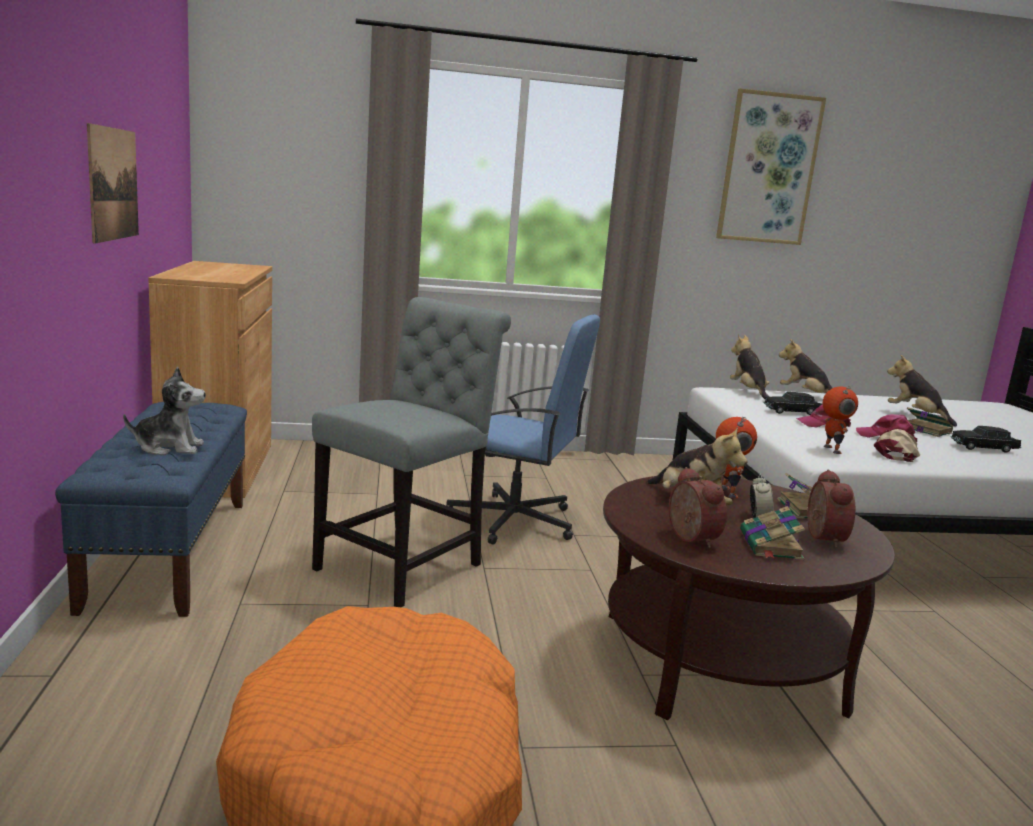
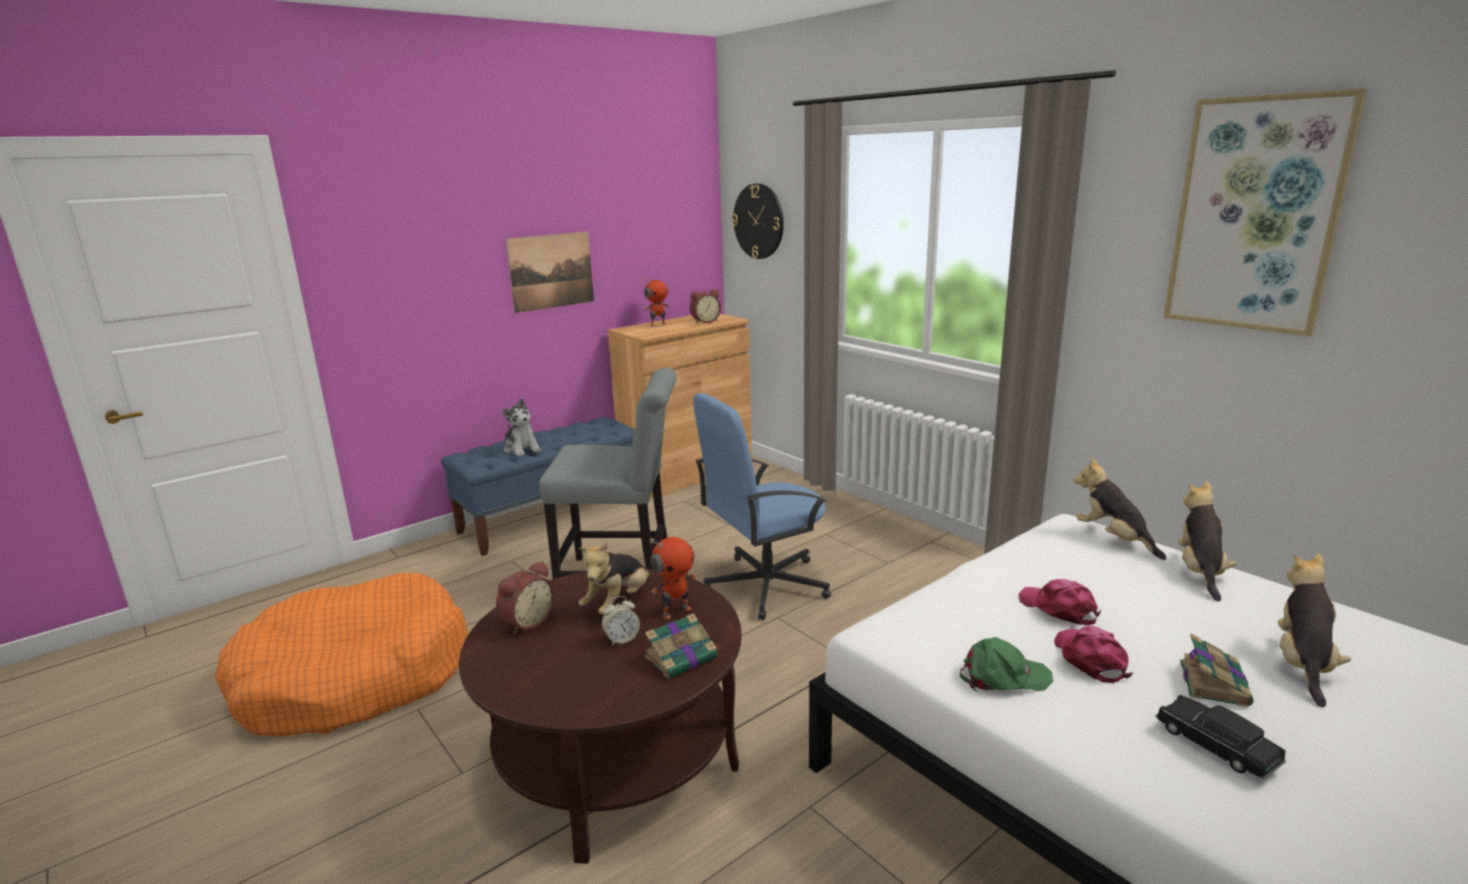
camera: 60 degrees right, 5 degrees up
(268, 149) = (758, 221): none -> wall clock
(515, 521) = (764, 585): blue office chair -> blue office chair turned 75 degrees clockwise
(748, 392) = (1114, 539): plush toy -> plush toy turned 75 degrees counterclockwise
(771, 546) = (548, 659): book -> none
(792, 412) = (1073, 580): black toy car -> none
(821, 537) = (602, 679): alarm clock -> alarm clock (705, 321)
(831, 449) = (930, 632): toy robot -> toy robot (658, 324)
(896, 454) = (1003, 677): beige cap -> green cap

